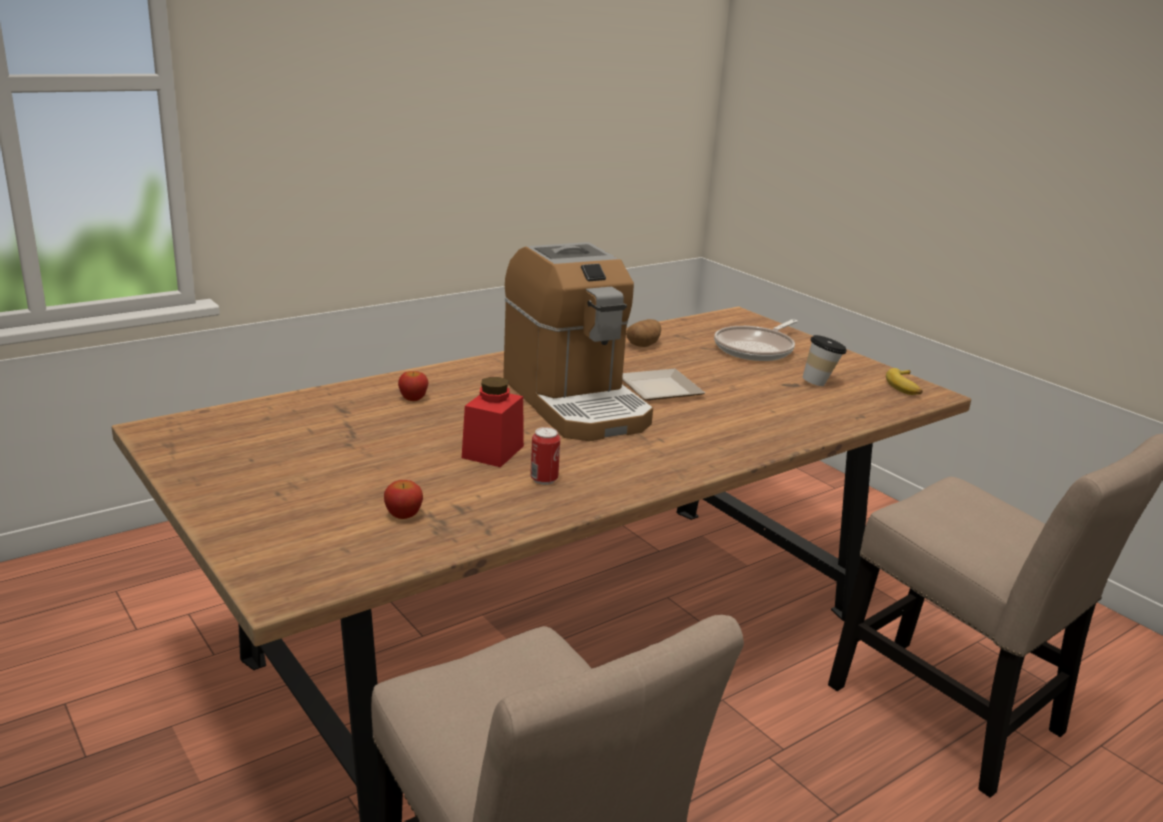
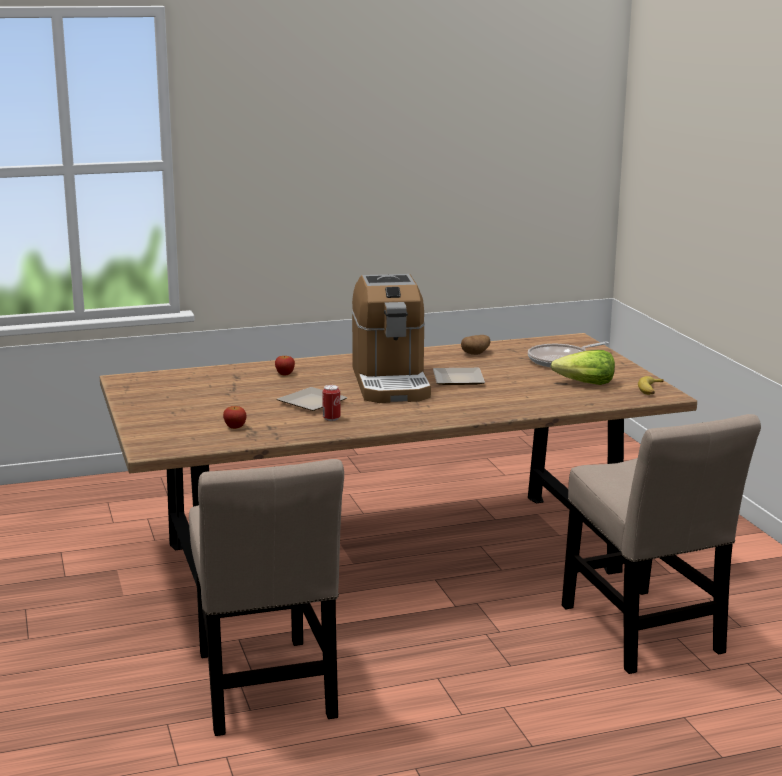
camera: 20 degrees right, 5 degrees down
(493, 452) = (312, 403): red jar -> plate
(820, 383) = (585, 384): cup -> lettuce

